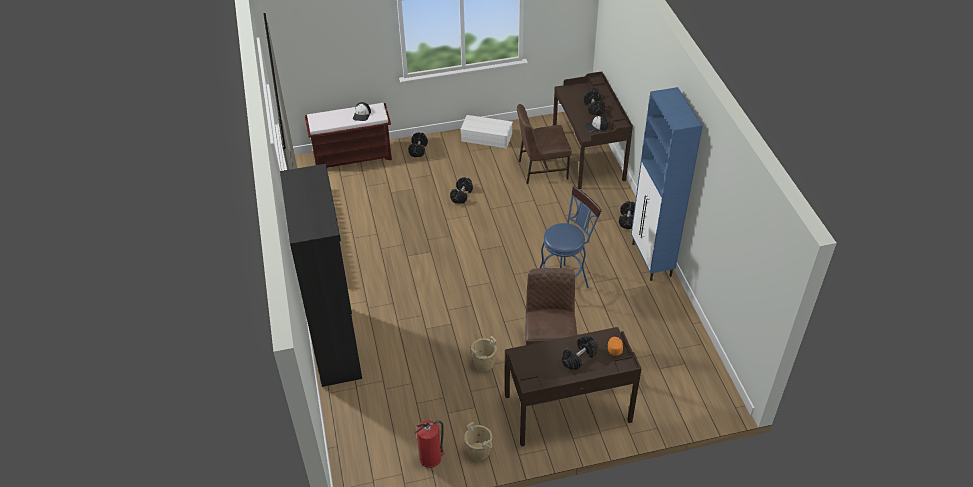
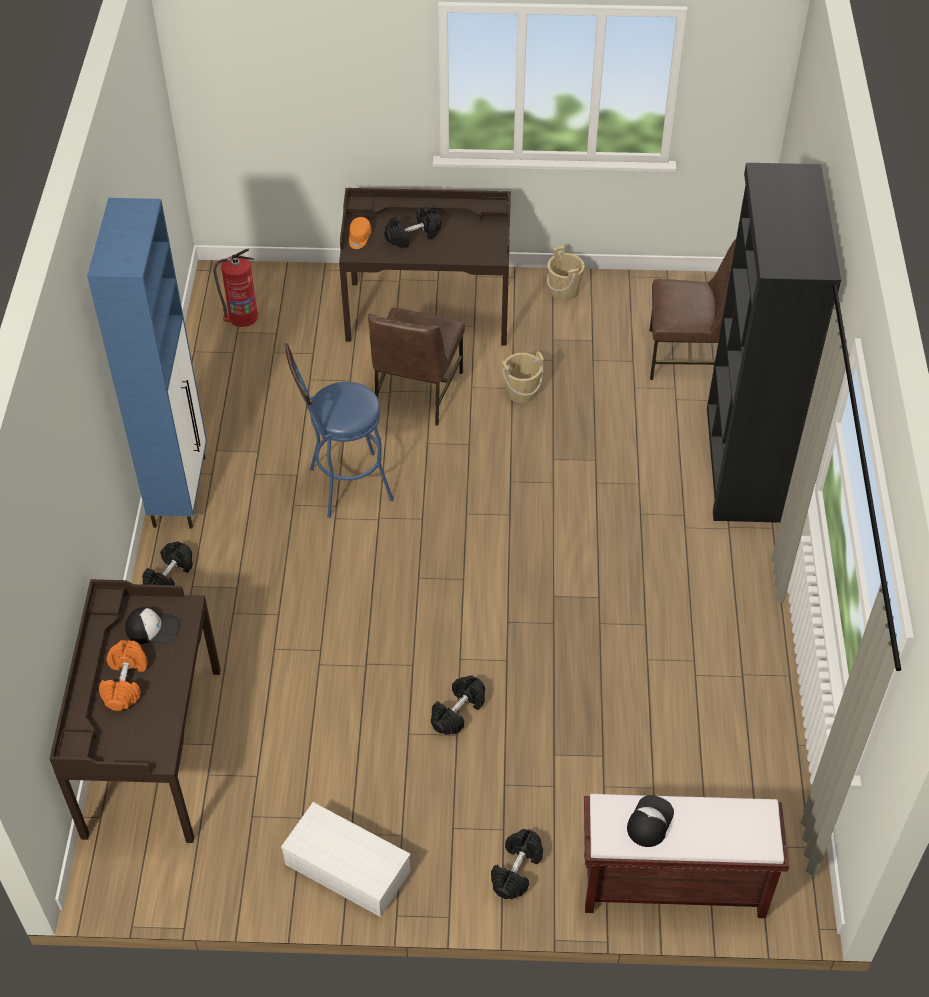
camera: 165 degrees left, 5 degrees up
(431, 458) = (627, 296): fire extinguisher -> fire extinguisher (242, 316)
(542, 169) = (267, 739): brown chair -> brown chair (689, 356)
(593, 107) = (125, 683): black dumbbell -> orange dumbbell

